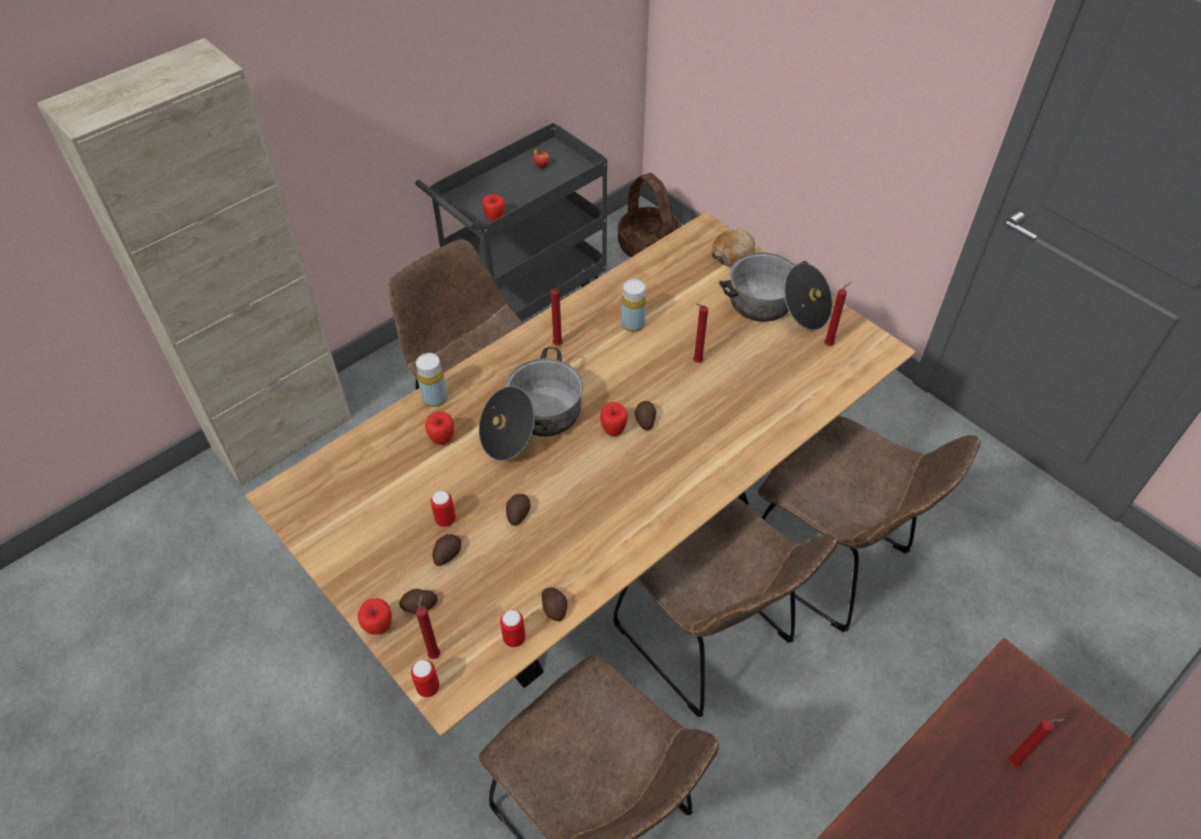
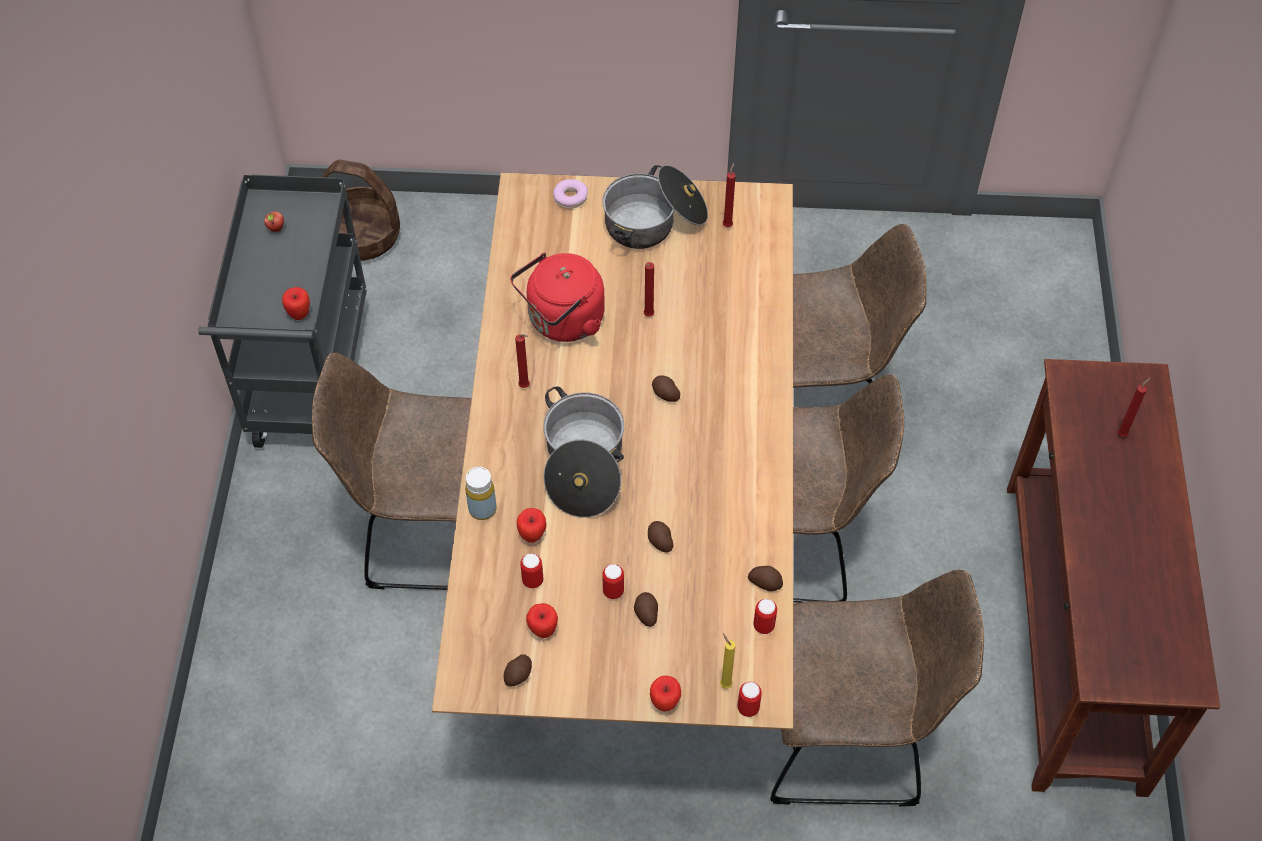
camera: 45 degrees left, 5 degrees up
(283, 435) = (229, 691): beige cabinet -> none
(406, 468) = (532, 580): none -> can
(419, 606) = (674, 664): potato -> potato (519, 674)
(435, 653) = (724, 683): red candle -> yellow candle
(613, 431) = (652, 421): apple -> apple (543, 631)
(632, 324) = (562, 321): yellow bottle -> red kettle
(734, 255) = (570, 198): bread -> donut

